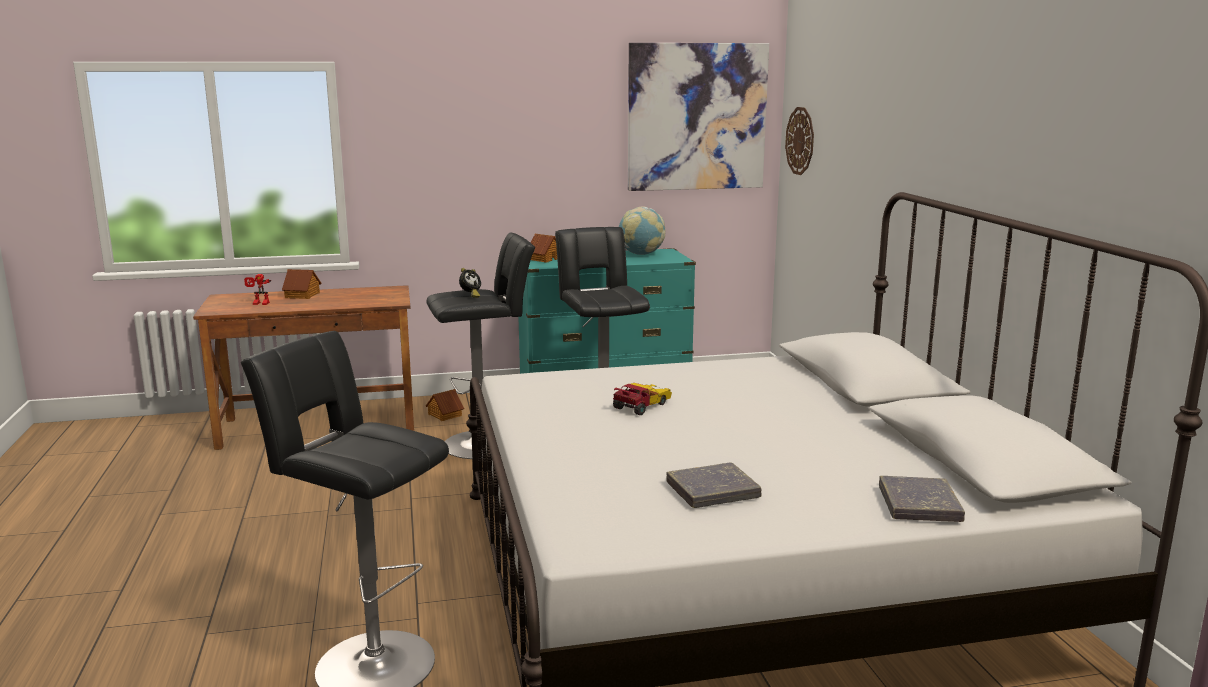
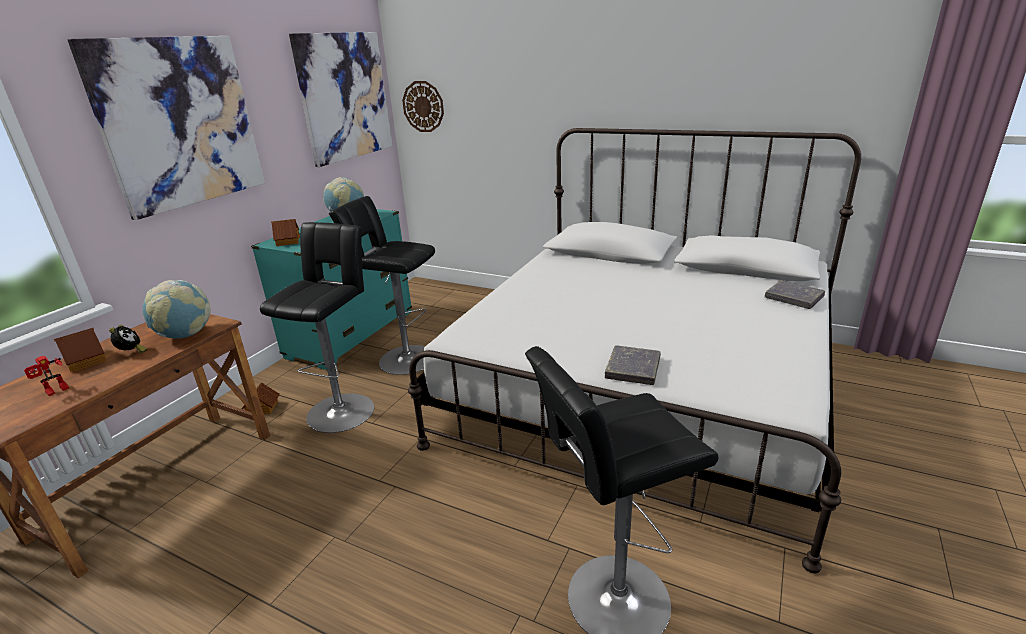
camera: 50 degrees left, 10 degrees up
(367, 301) = (185, 335): none -> globe
(470, 295) = (305, 290): alarm clock -> alarm clock (131, 352)
(473, 120) = (180, 123): none -> picture
(641, 406) = (572, 314): toy car -> none
(712, 491) = (734, 339): grey book -> grey book (633, 369)

